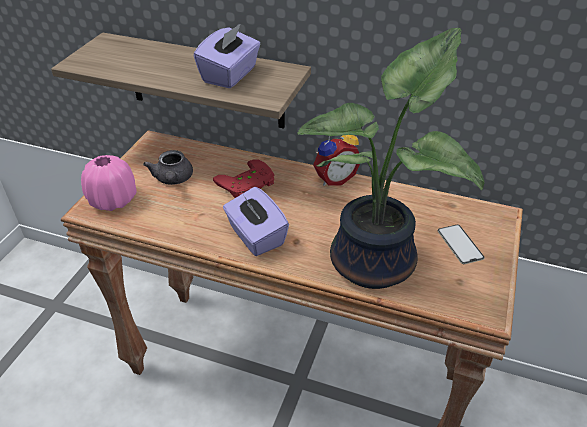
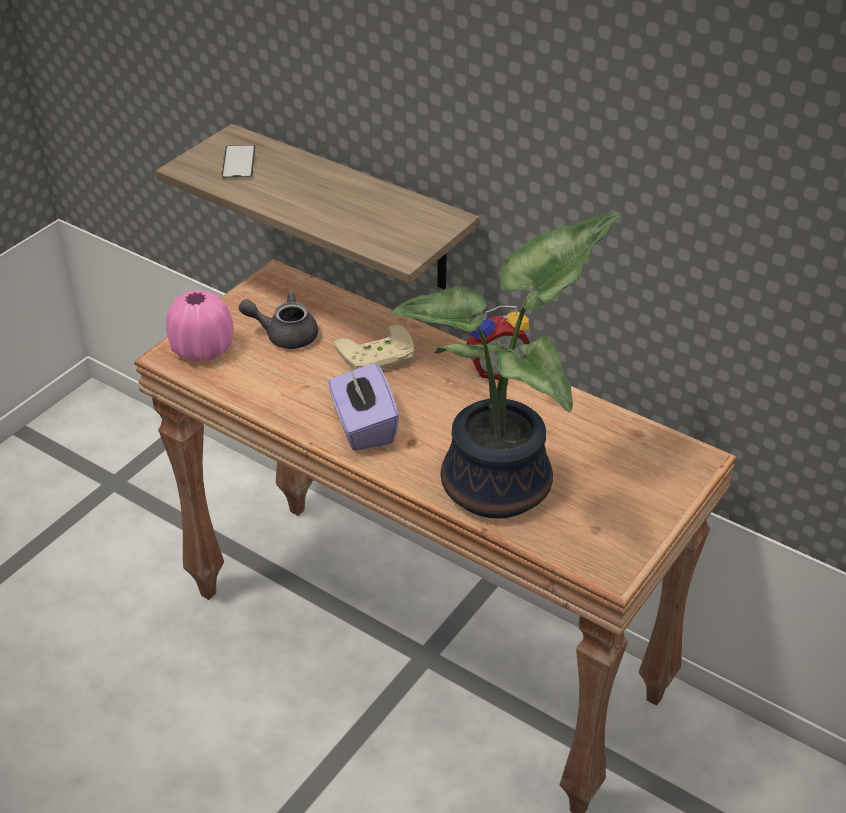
camera: 15 degrees right, 0 degrees up
(173, 180) = (284, 334): grey teapot -> grey teapot turned 90 degrees clockwise
(230, 75) = (370, 214): purple tissue box -> none
(247, 185) = (377, 358): red game controller -> beige game controller
(460, 244) = (621, 485): phone -> phone (238, 162)

